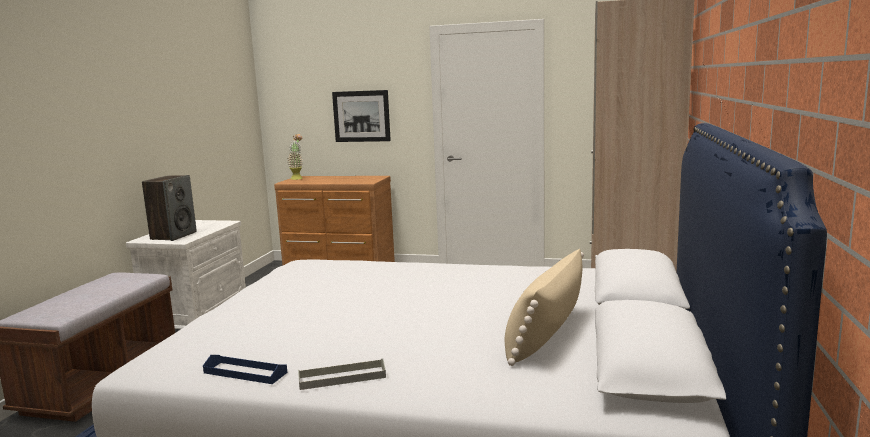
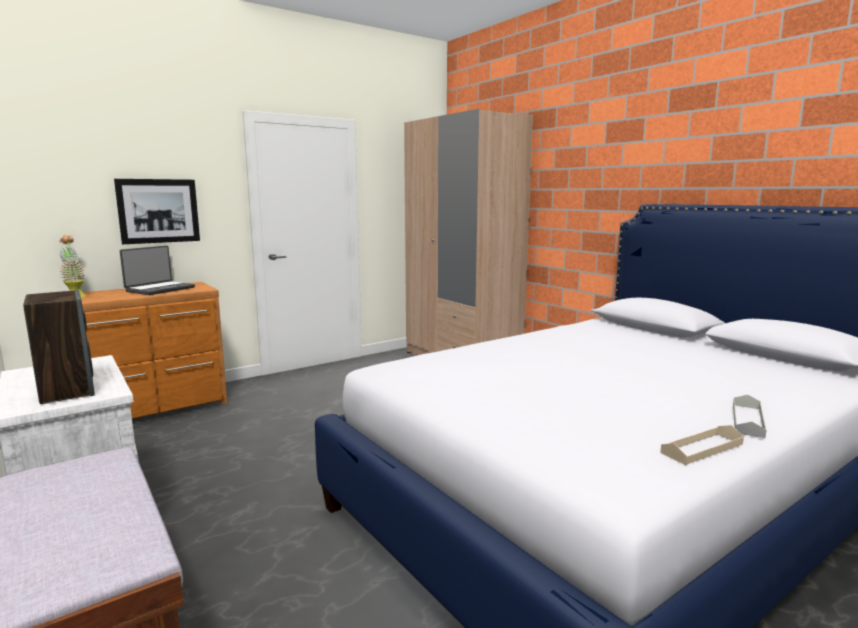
camera: 50 degrees left, 0 degrees up
(245, 373) = (702, 448): blue tray -> beige tray
(347, 179) = (159, 289): none -> laptop
(545, 334) = (710, 358): beige pillow -> none

